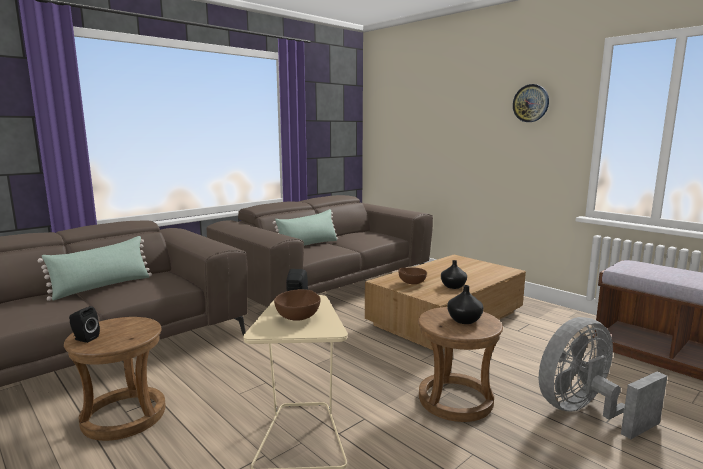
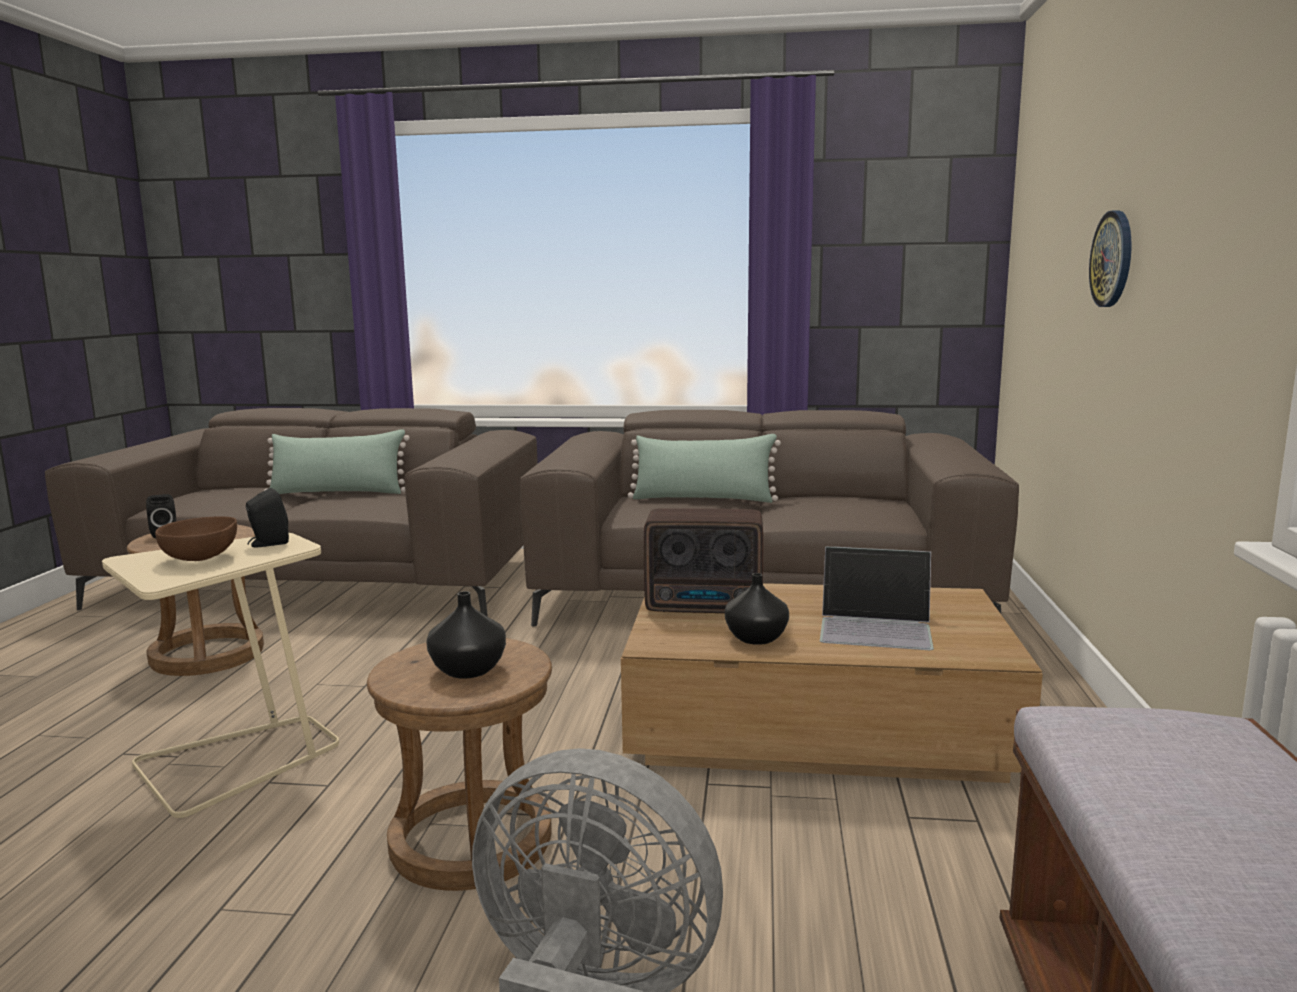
camera: 50 degrees right, 0 degrees up
(411, 283) = (706, 607): brown bowl -> radio
(466, 272) = (876, 627): none -> laptop
(531, 103) = (1211, 155): wall clock -> wall clock (1113, 259)

